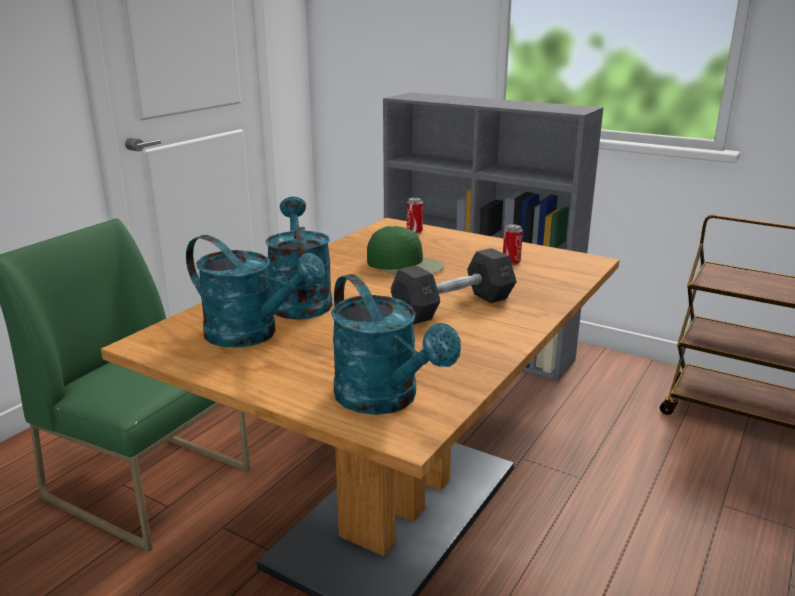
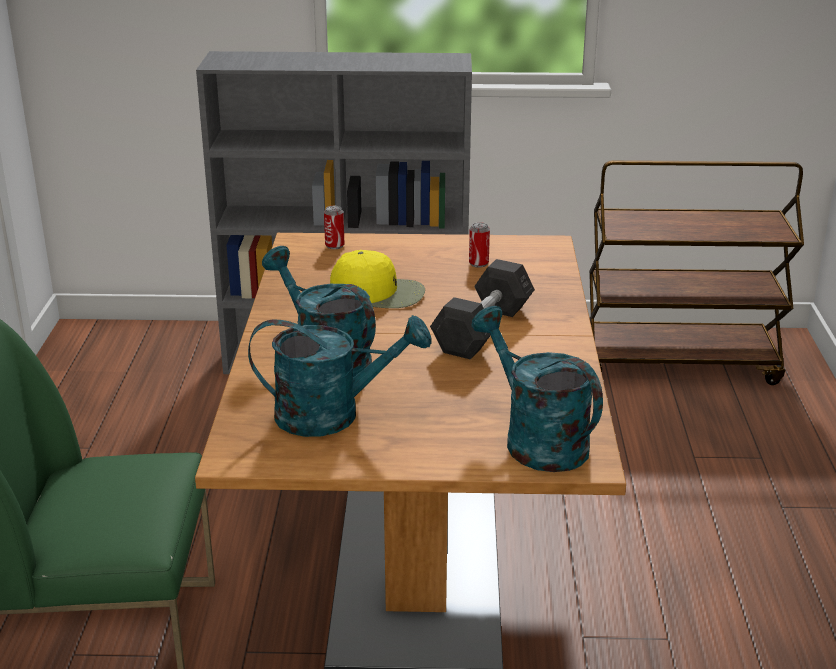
camera: 30 degrees left, 5 degrees up
(385, 400) = (536, 439): turquoise watering can -> turquoise watering can turned 150 degrees counterclockwise
(405, 265) = (379, 293): green cap -> yellow cap

